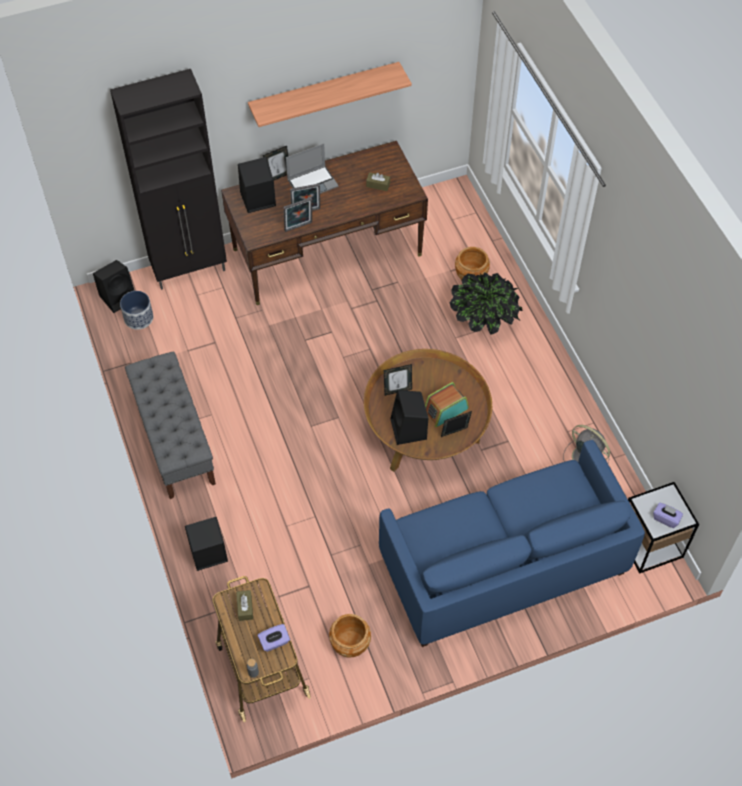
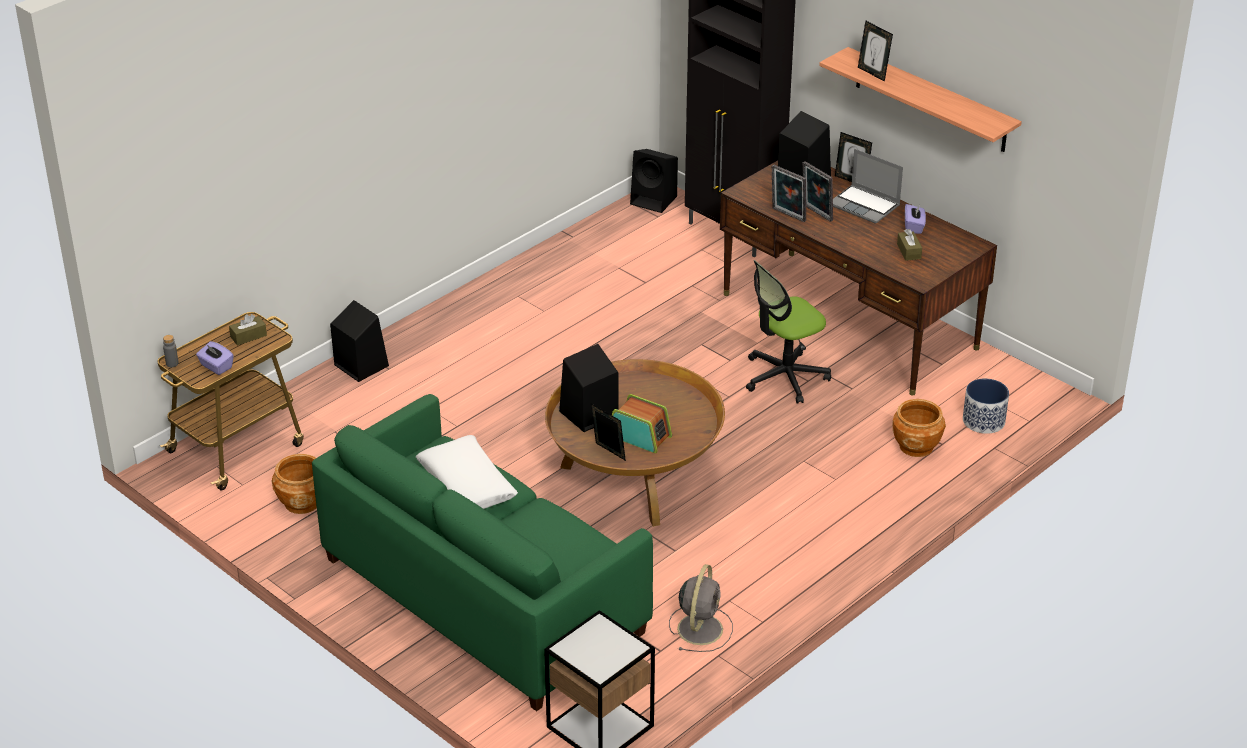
camera: 65 degrees right, 20 degrees down
(139, 318) = (636, 222): planter -> planter (983, 421)
(174, 439) = (493, 297): grey bench -> none
(366, 310) = (785, 377): none -> office chair
(397, 390) = (640, 391): picture frame -> picture frame (873, 73)
(463, 527) = (467, 485): none -> white pillow
(484, 323) = (848, 478): potted plant -> none
(502, 564) = (483, 595): blue sofa -> green sofa
(666, 518) = (588, 653): purple tissue box -> purple tissue box (914, 227)

